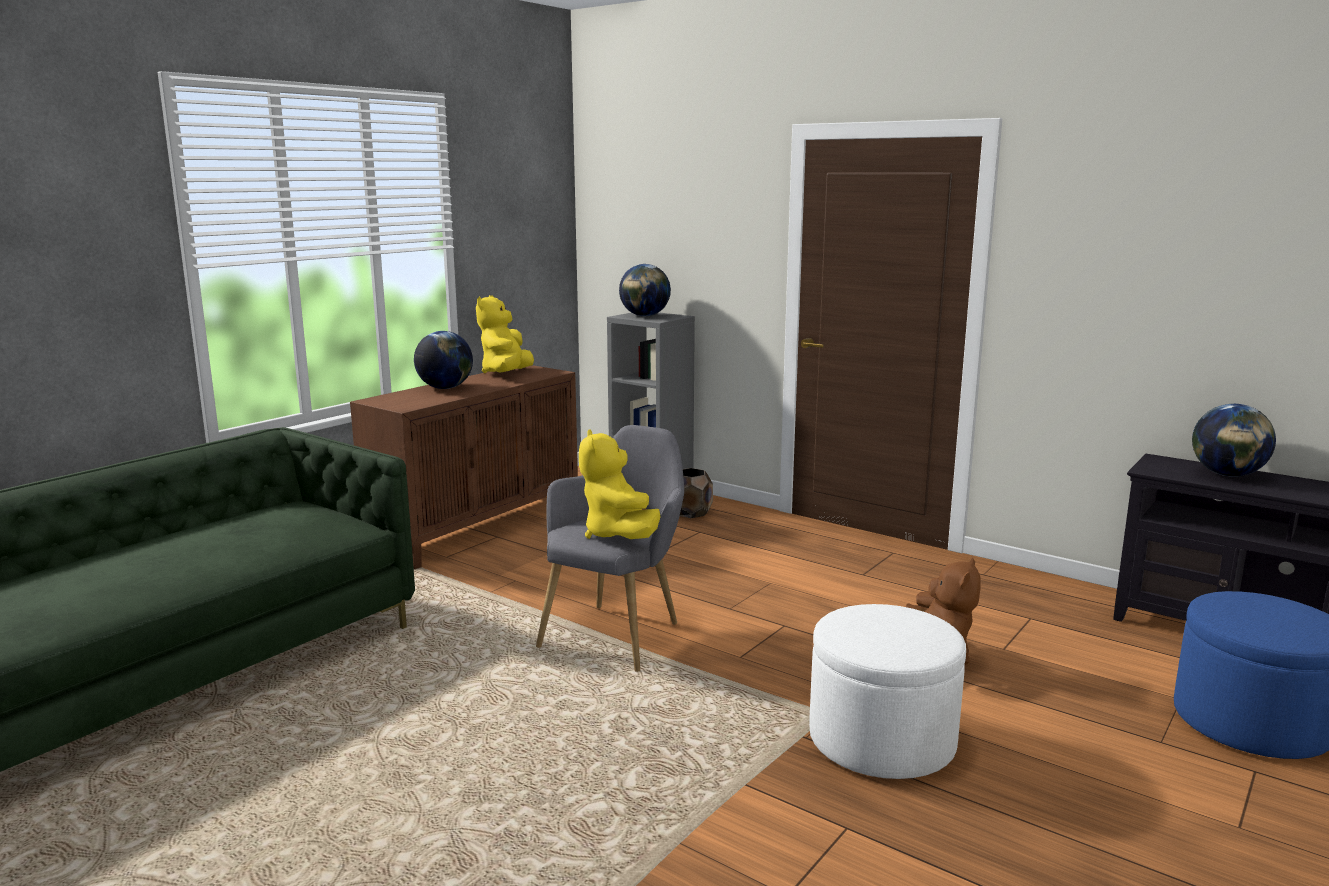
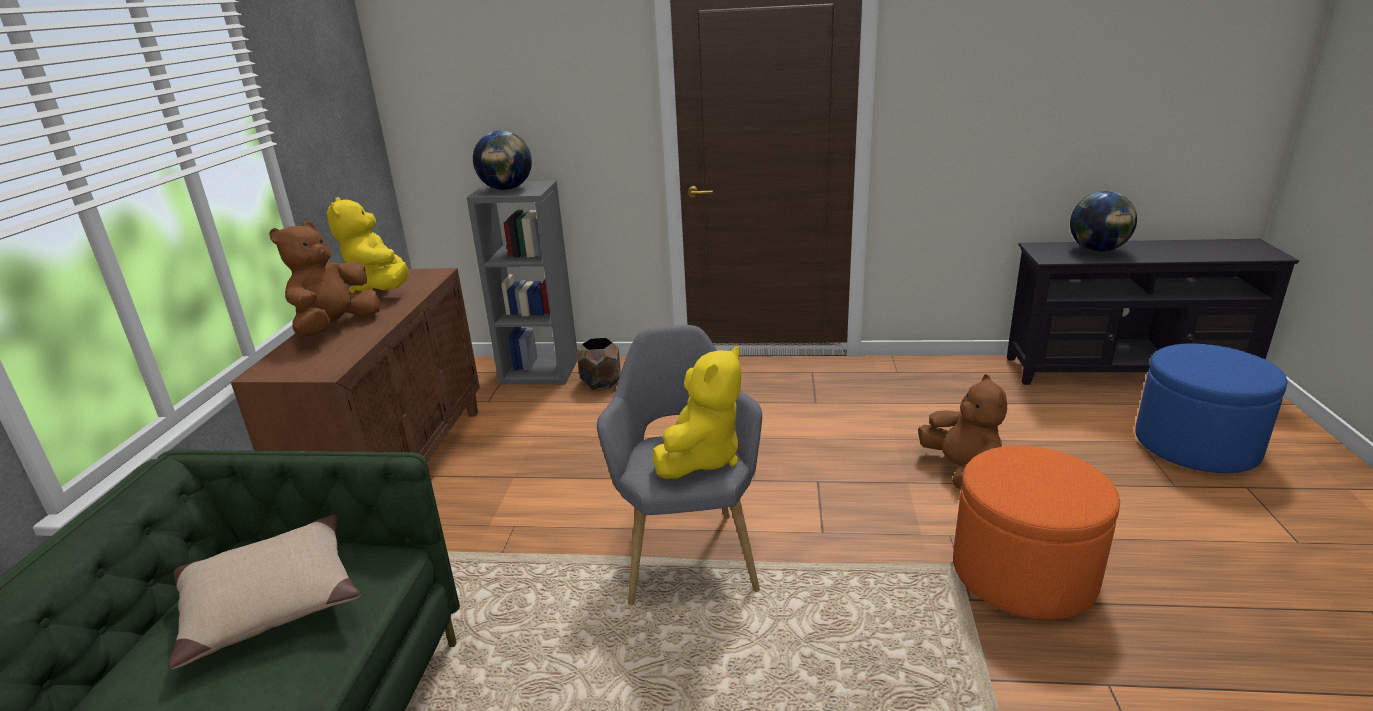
camera: 30 degrees left, 10 degrees up
(277, 523) = (270, 601): none -> beige pillow
(445, 388) = (335, 327): globe -> brown plush toy
(618, 535) = (701, 458): yellow plush toy -> yellow plush toy turned 105 degrees counterclockwise
(881, 740) = (1023, 573): white ottoman -> orange ottoman

